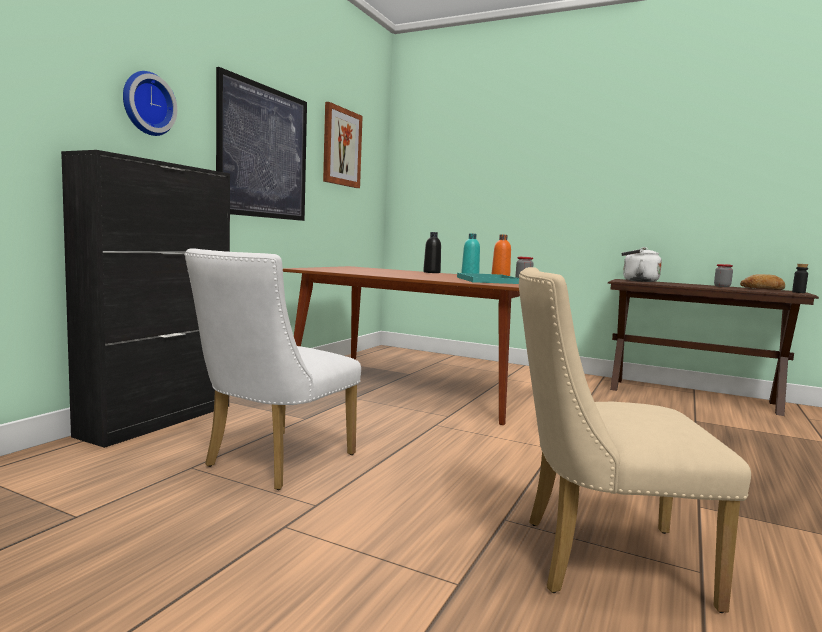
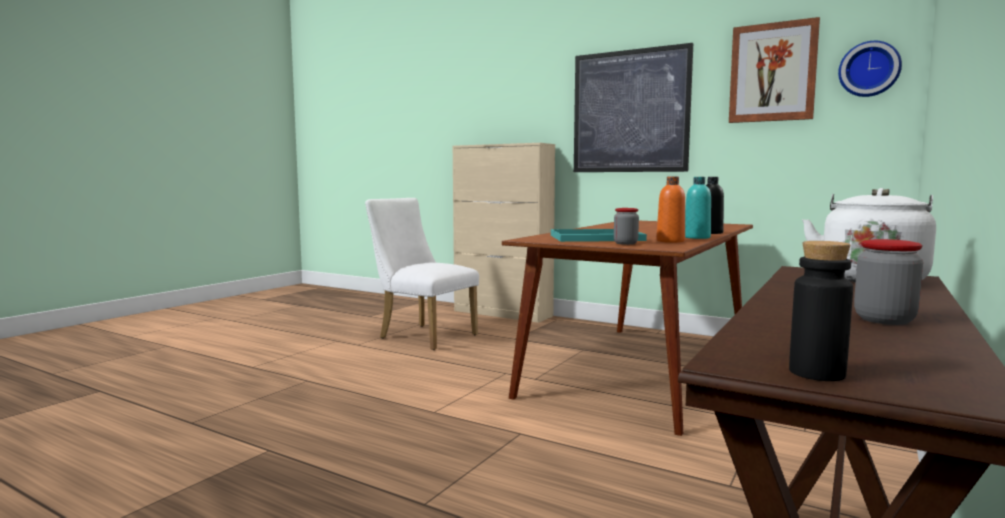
camera: 95 degrees right, 0 degrees up
(146, 104) = (520, 105): wall clock -> wall clock (869, 69)
(159, 420) = (503, 313): black cabinet -> beige cabinet
(598, 559) = (238, 397): beige chair -> none
(762, 289) = (908, 352): bread -> none

